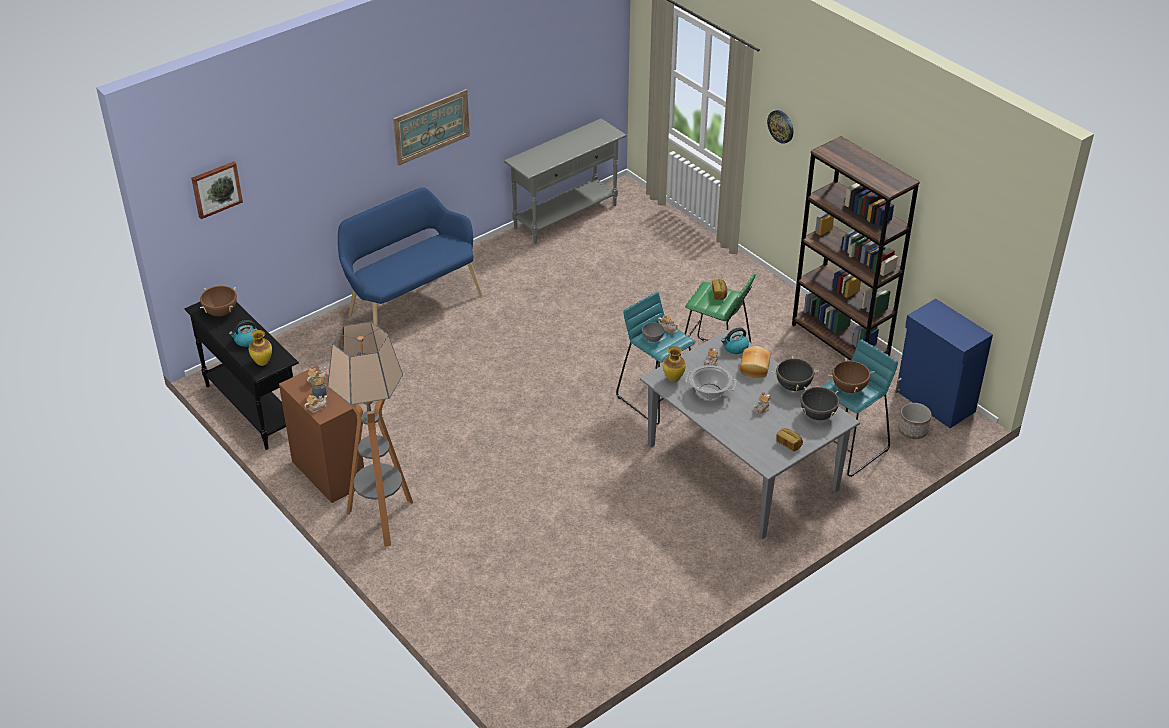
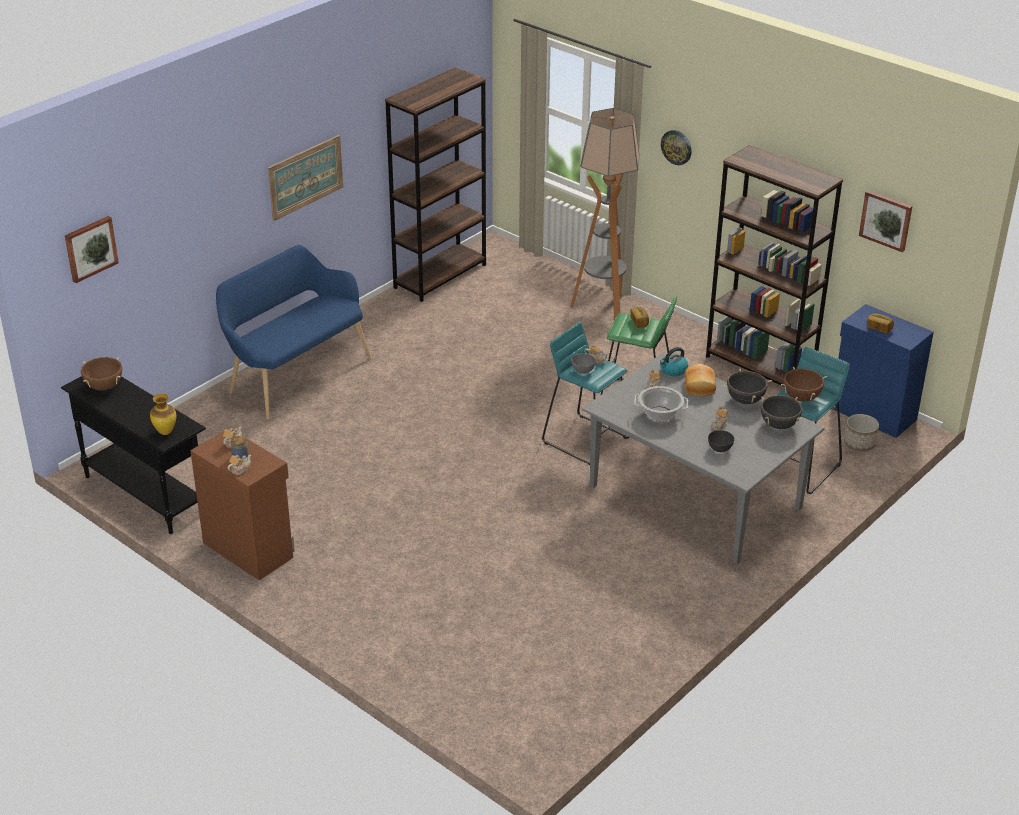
camera: 10 degrees left, 5 degrees down
(246, 340) = (141, 412): kettle -> none
(382, 519) = (320, 590): floor lamp -> floor lamp (603, 308)
(566, 217) = (440, 276): grey console table -> brown bookcase
(673, 379) = (617, 406): vase -> none
(755, 433) = (720, 449): none -> grey bowl
(789, 444) = (758, 455): bread -> bread (879, 328)
(956, 225) = (886, 220): none -> picture

